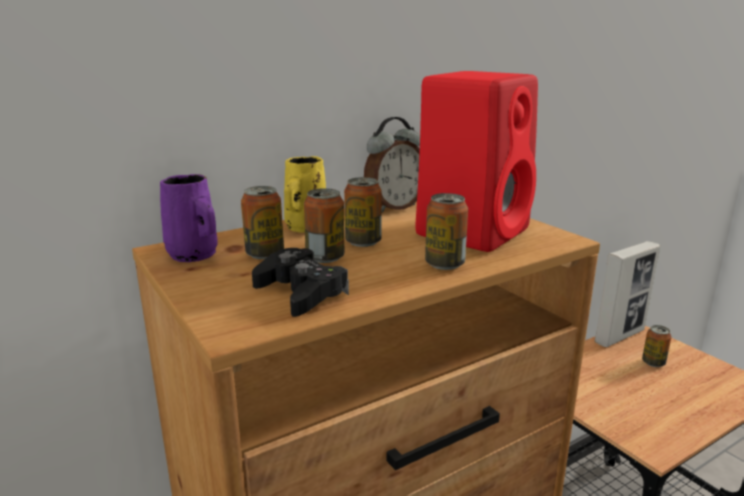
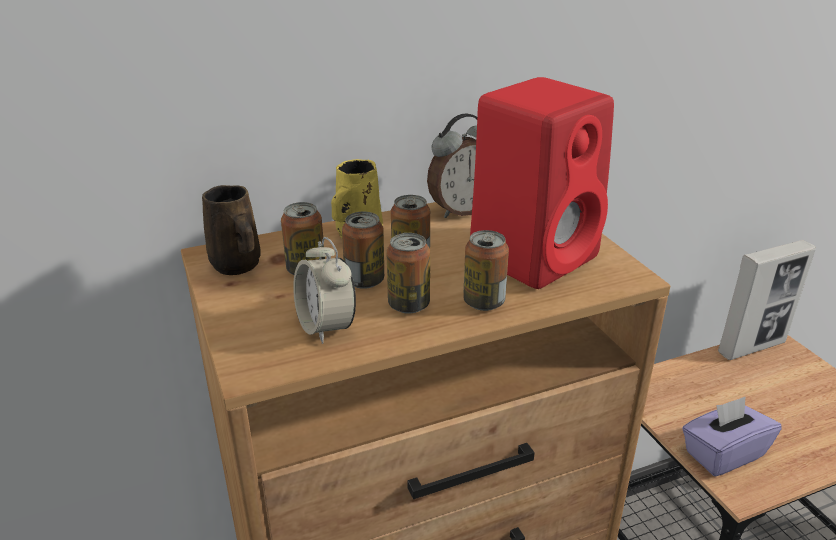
camera: 10 degrees right, 10 degrees up
(194, 255) = (237, 266): purple mug -> brown mug
(300, 292) = (326, 326): black game controller -> alarm clock
(628, 420) = (723, 454): none -> purple tissue box
(653, 362) = (780, 386): can -> can (408, 305)

